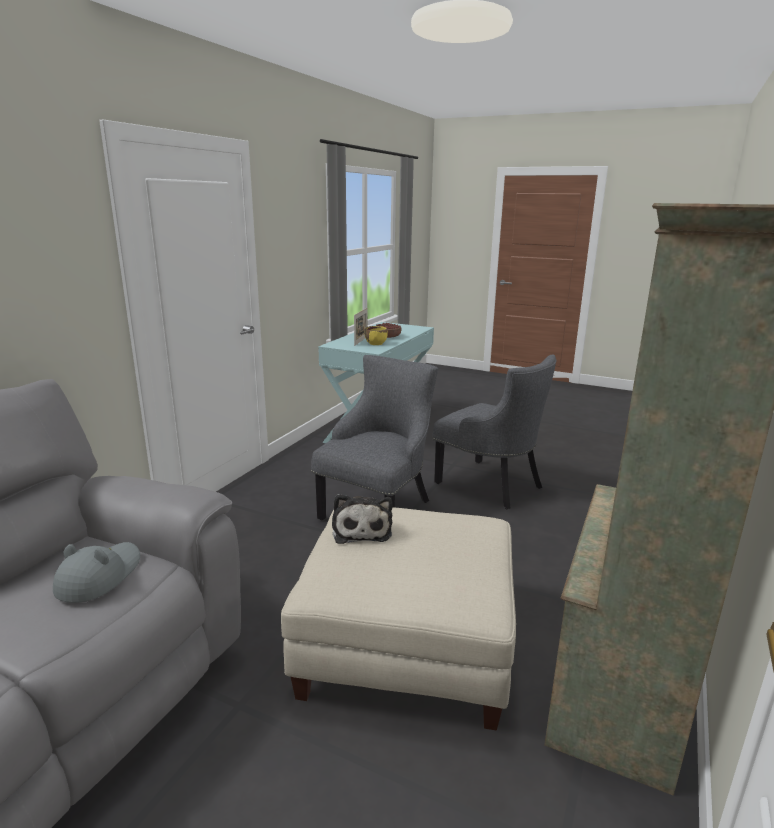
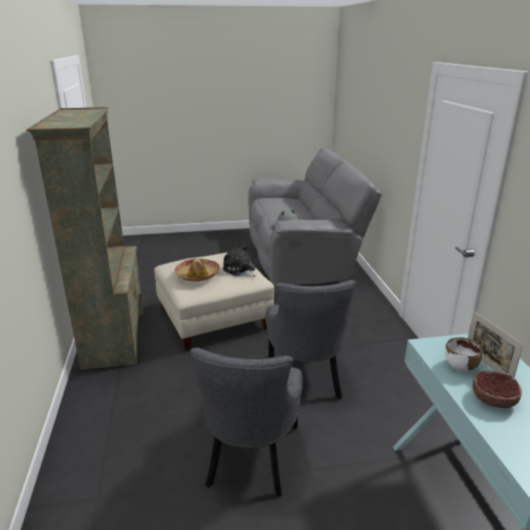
camera: 145 degrees right, 5 degrees up
(376, 343) = (460, 366): yellow bowl -> white bowl
(444, 545) = (197, 275): none -> hat
(488, 484) = (251, 452): grey armchair -> grey armchair turned 90 degrees counterclockwise

